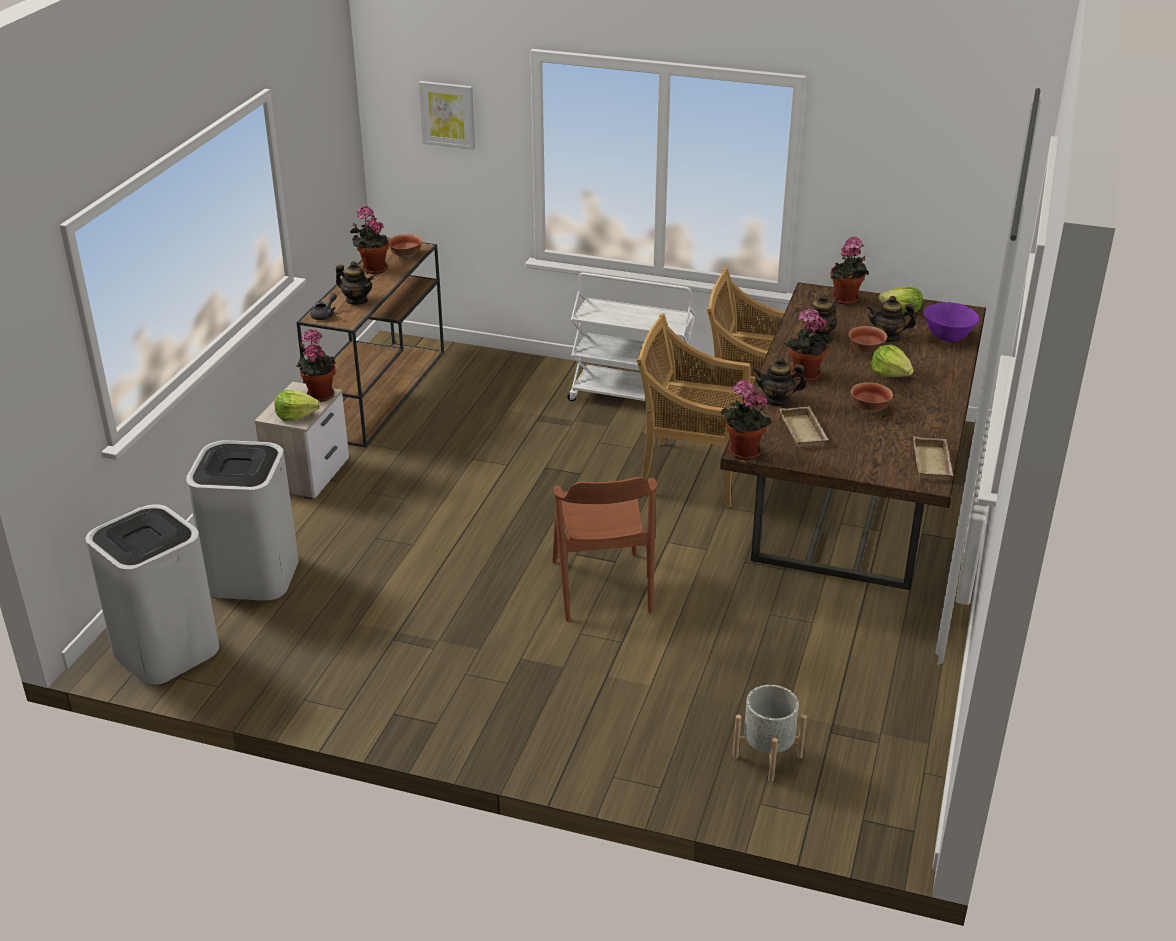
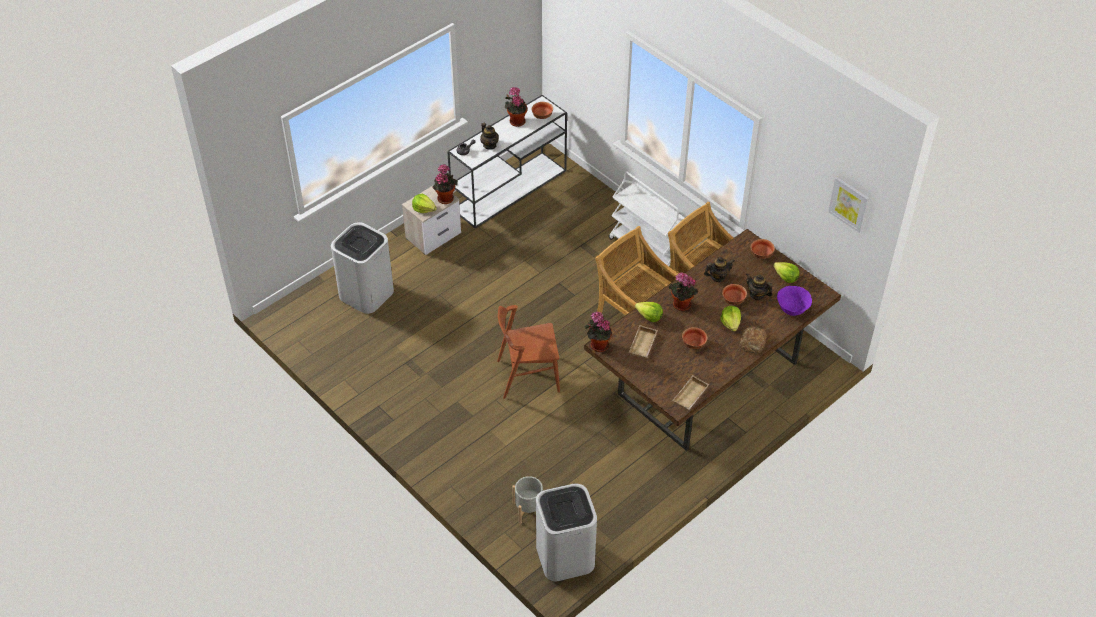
camera: 30 degrees right, 15 degrees up
(166, 651) = (301, 323): white trash can -> white trash can (565, 557)
(380, 392) = (510, 189): brown console table -> white console table
(447, 114) = (583, 43): picture -> picture (849, 204)
(601, 586) = (528, 376): brown chair -> brown chair turned 60 degrees clockwise
(777, 400) = (649, 316): teapot -> lettuce
(846, 300) = (761, 255): potted plant -> bowl
(942, 383) = (753, 342): none -> bread

